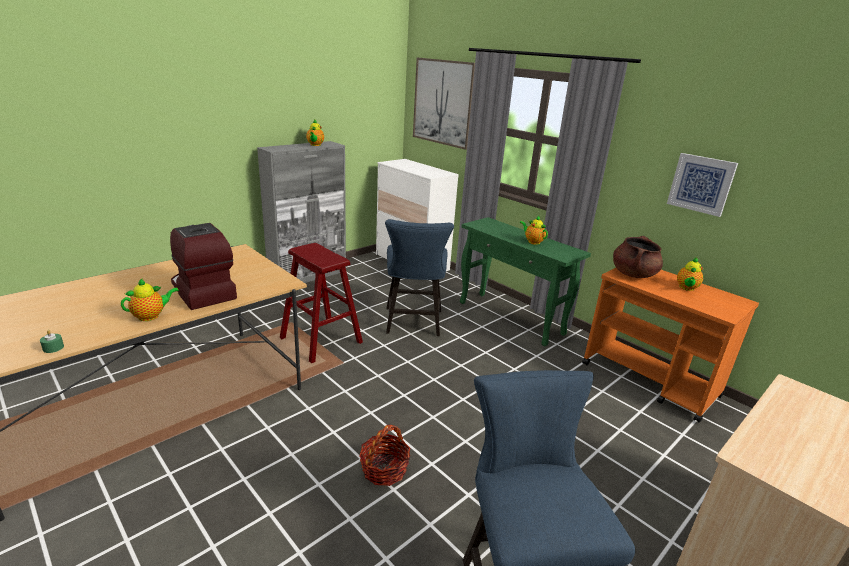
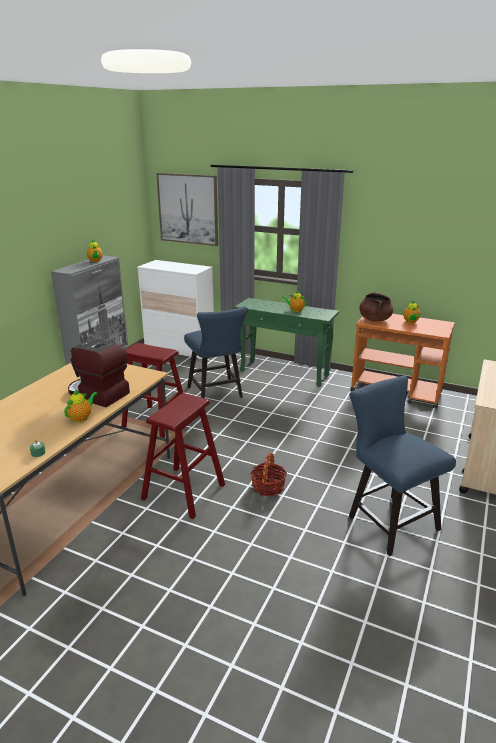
camera: 20 degrees left, 0 degrees up
(279, 441) = (183, 492): none -> red stool
(701, 184) = (405, 250): picture -> none

